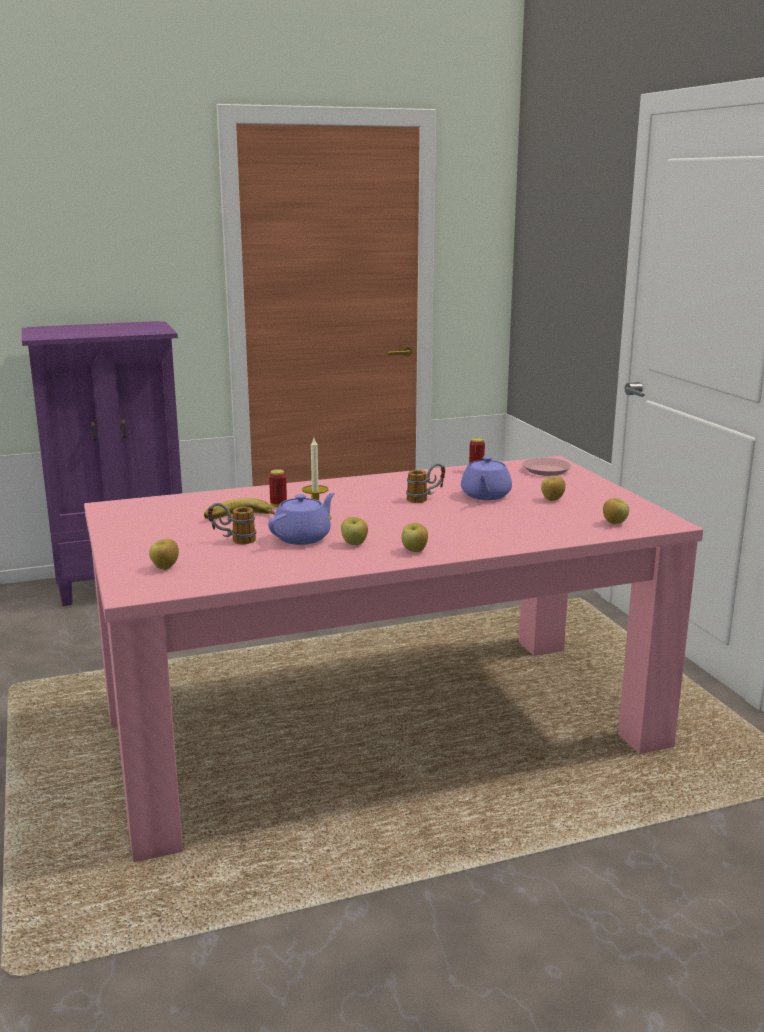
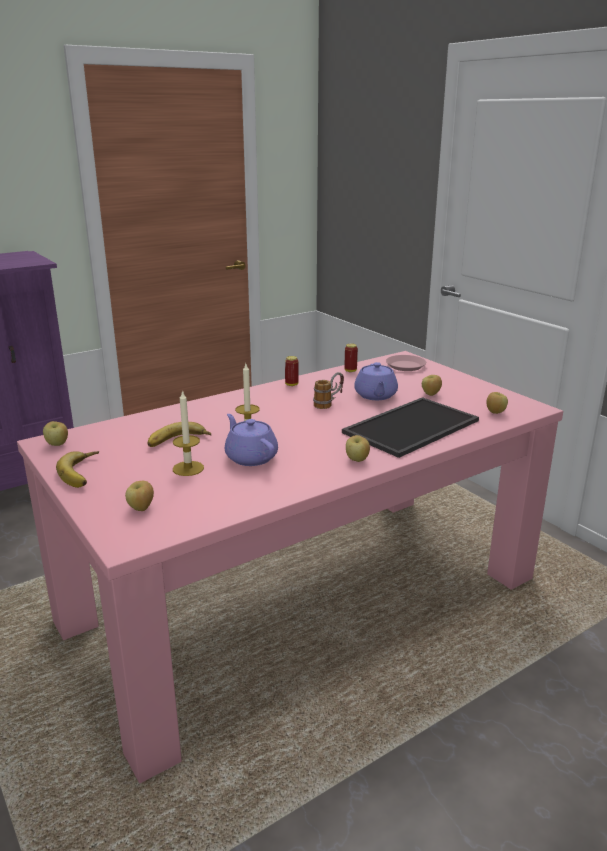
camera: 15 degrees left, 5 degrees up
(130, 534) = (84, 473): none -> banana
(233, 541) = (188, 468): mug -> candle
(278, 505) = (206, 424): can -> can (291, 384)
(303, 537) = (250, 457): purple teapot -> purple teapot turned 60 degrees counterclockwise
(354, 544) = (300, 459): apple -> apple (57, 444)
(501, 528) = (412, 428): none -> tray

